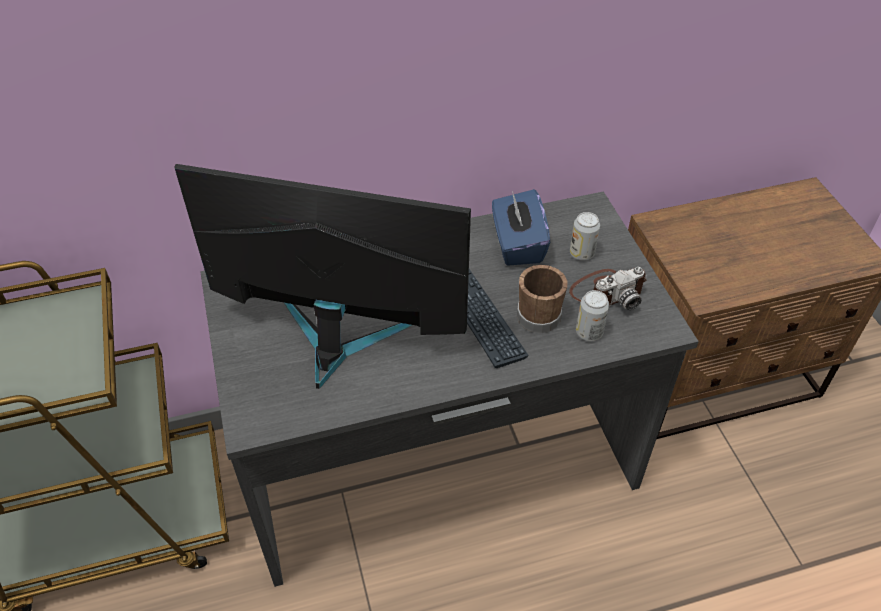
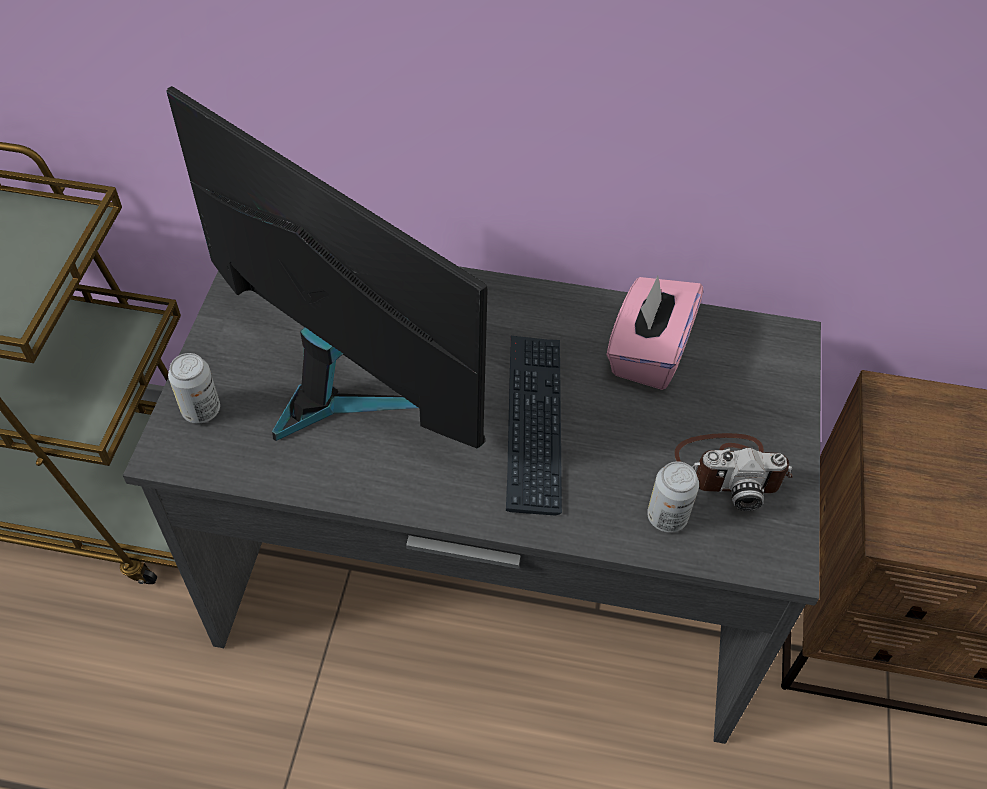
camera: 25 degrees right, 5 degrees up
(517, 244) = (648, 352): blue tissue box -> pink tissue box
(537, 312) = (614, 458): brown mug -> none
(581, 253) = (730, 400): can -> can (201, 410)

